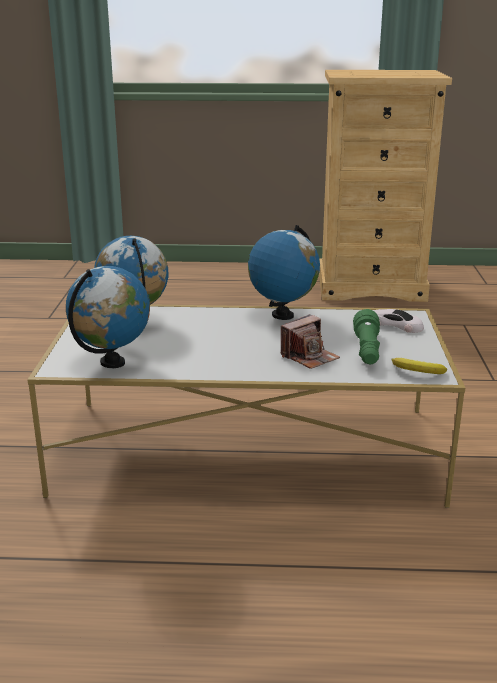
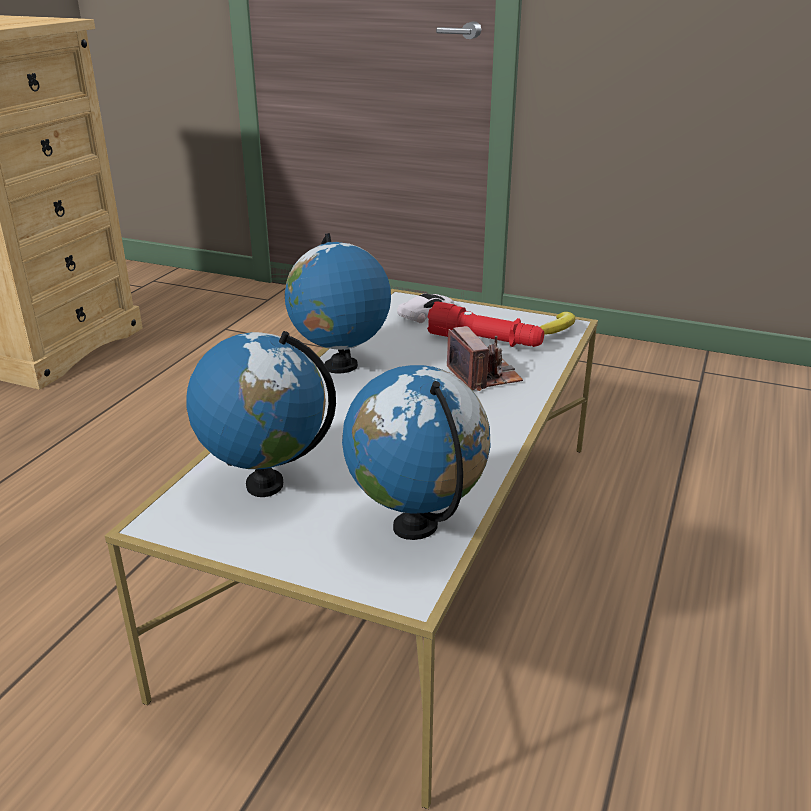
camera: 70 degrees left, 5 degrees up
(367, 350) = (485, 342): green flashlight -> red flashlight

